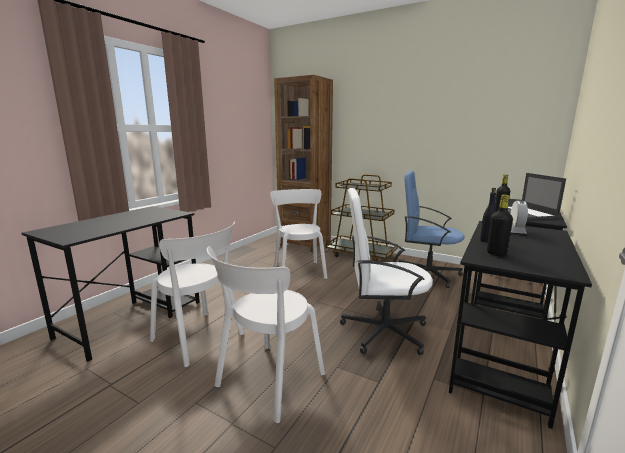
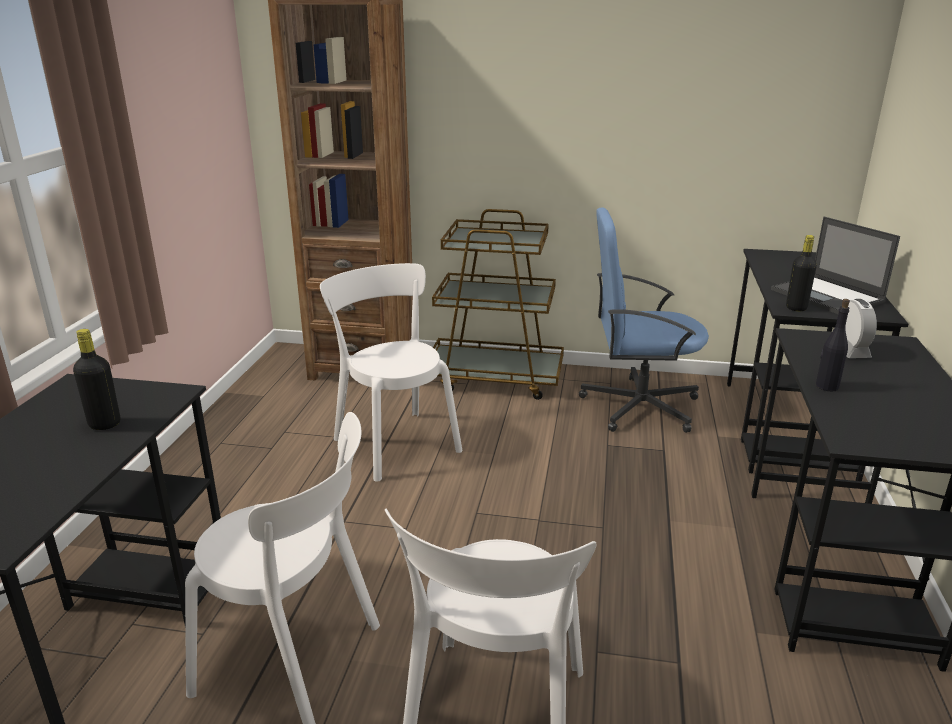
camera: 20 degrees left, 10 degrees up
(382, 331) = (630, 555): white office chair -> none
(496, 253) = (865, 421): black bottle -> black bottle (104, 424)

